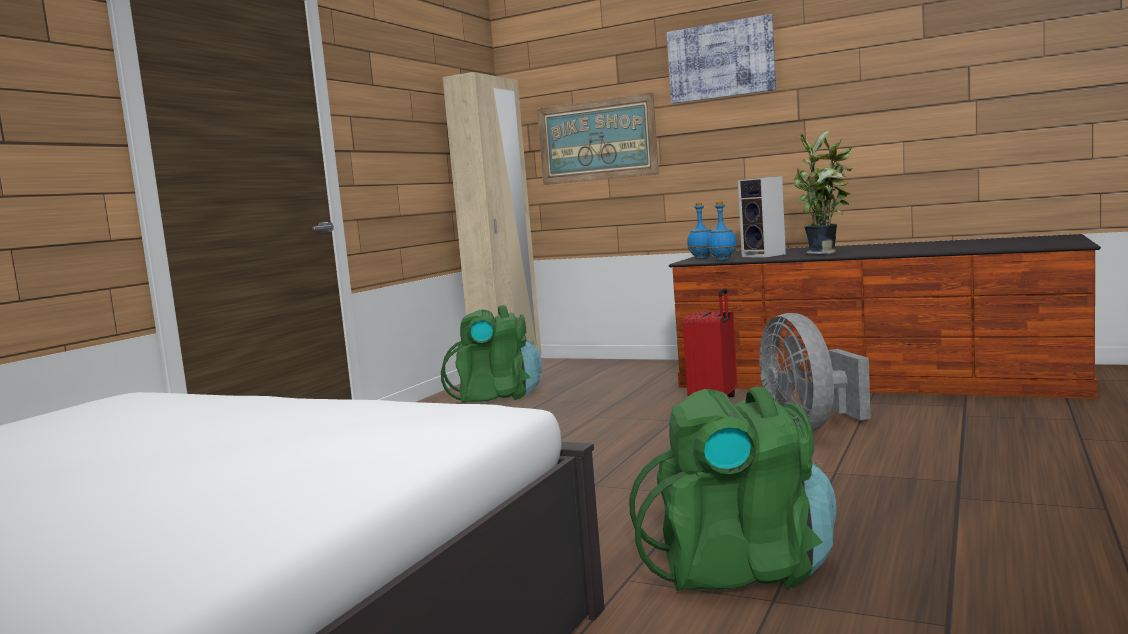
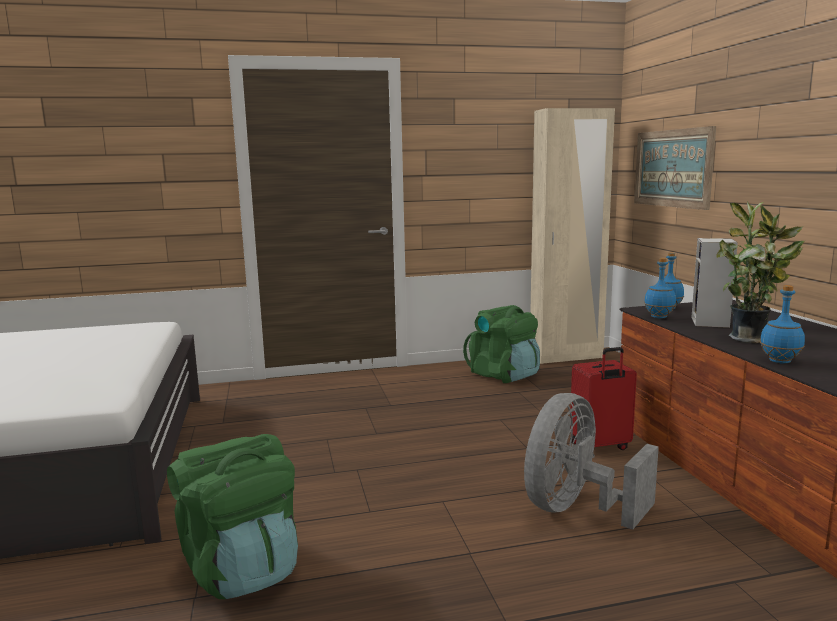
camera: 50 degrees right, 5 degrees up
(721, 60) = (773, 95): picture -> none
(885, 253) = (779, 361): none -> blue bottle

